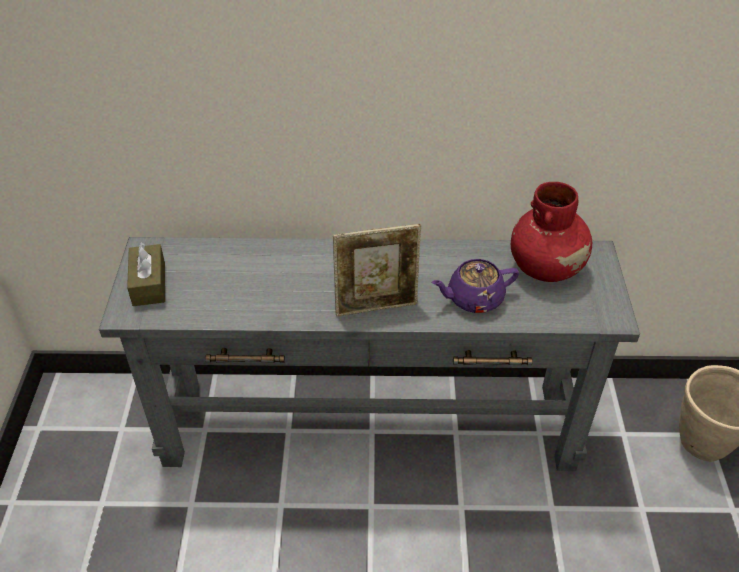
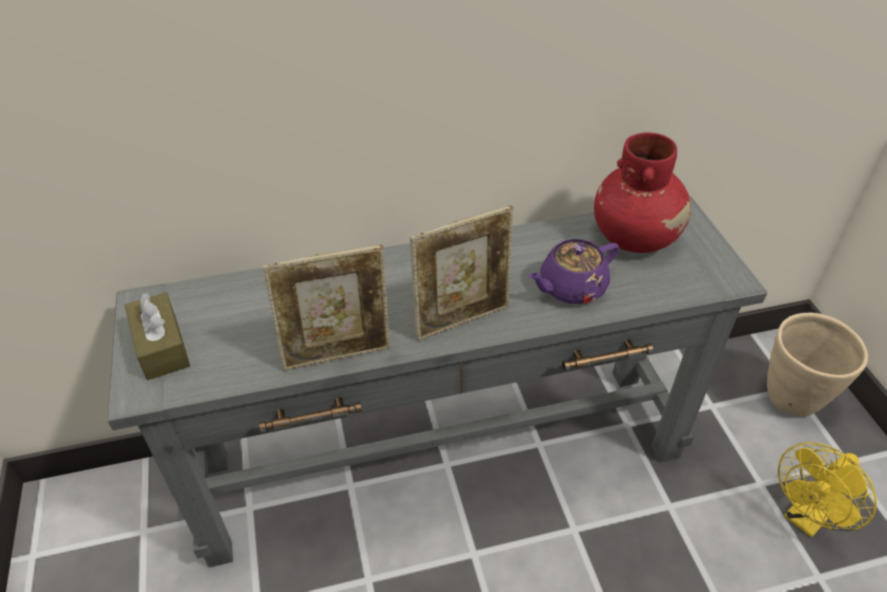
camera: 15 degrees left, 0 degrees up
(273, 314) = (337, 354): none -> picture frame
(672, 547) = (806, 518): none -> yellow fan

